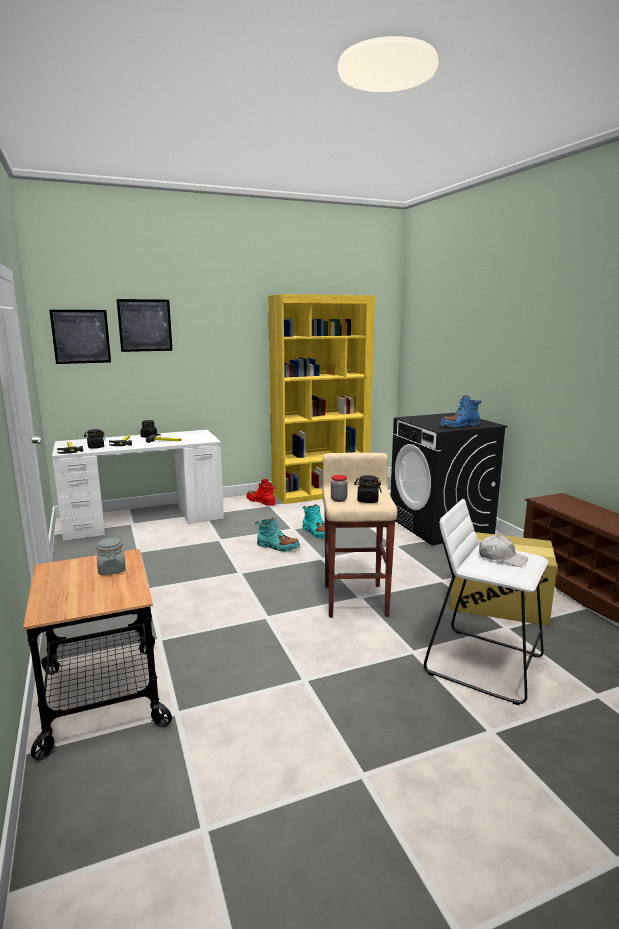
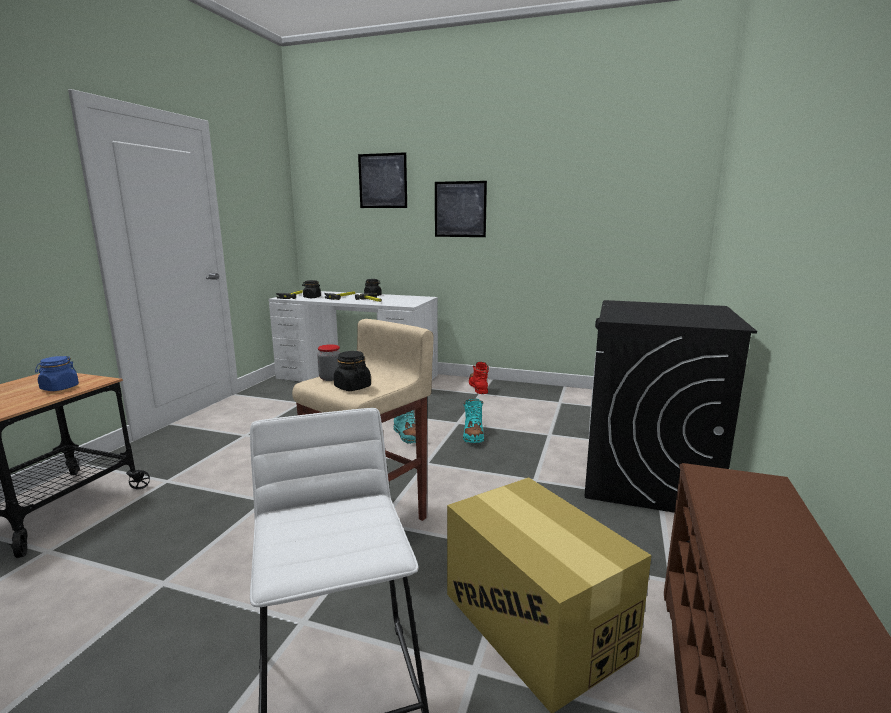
camera: 40 degrees right, 0 degrees up
(81, 336) = (328, 192): picture -> picture (460, 209)
(112, 570) = (59, 388): grey jar -> blue jar
(320, 493) = (558, 394): yellow bookcase -> none
(459, 426) = (661, 320): blue boot -> none
(501, 558) = (338, 527): white cap -> none

